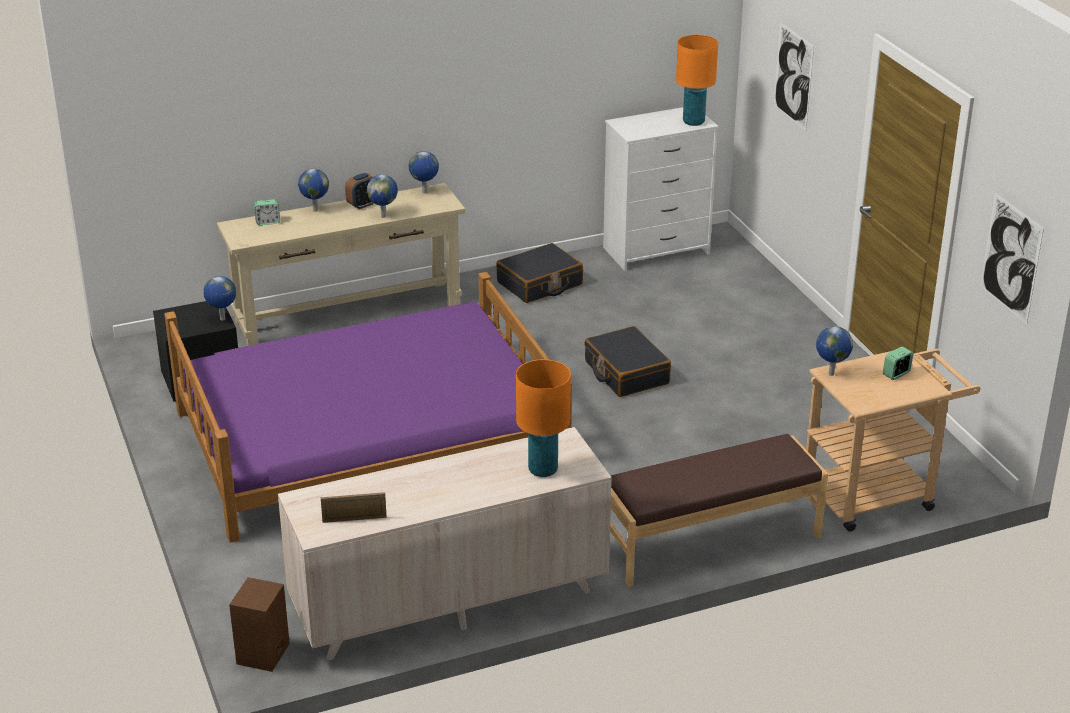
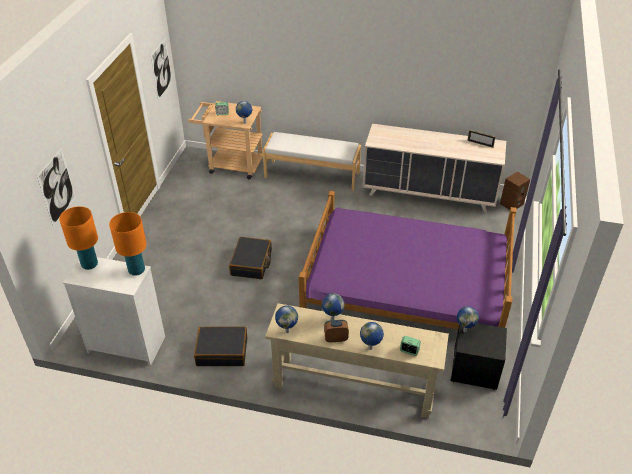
camera: 145 degrees left, 10 degrees up
(543, 470) = (394, 134): orange table lamp -> orange table lamp (136, 270)
(711, 541) = (312, 174): brown bench -> white bench

